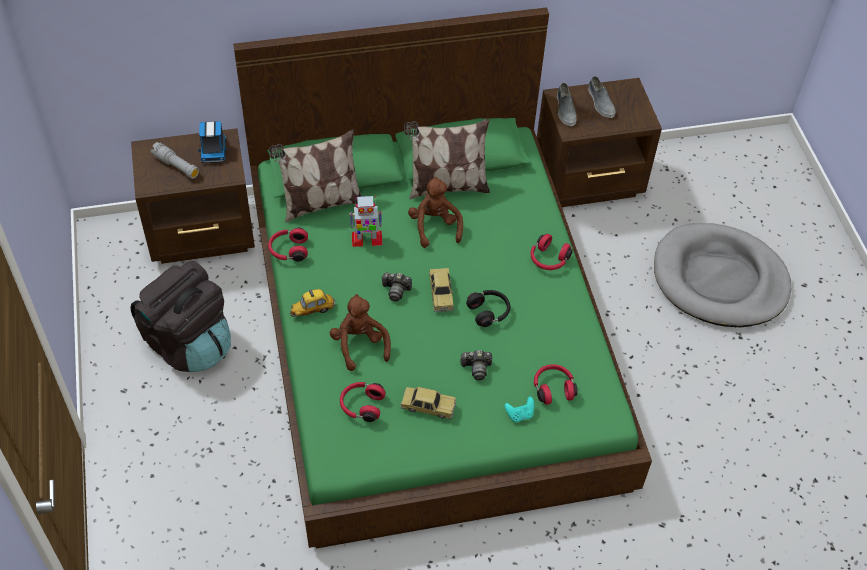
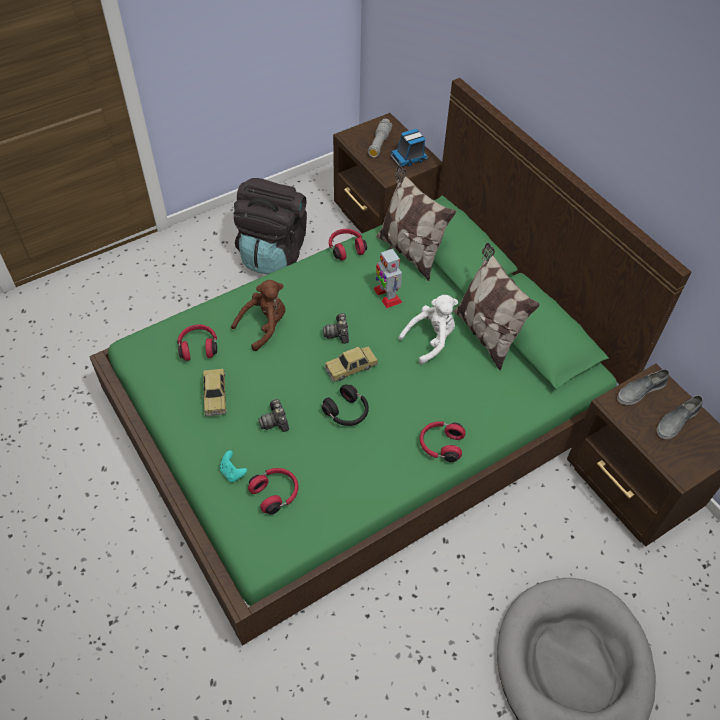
camera: 70 degrees right, 0 degrees up
(312, 310) = (289, 284): toy car -> none
(435, 226) = (431, 340): brown plush toy -> white plush toy

